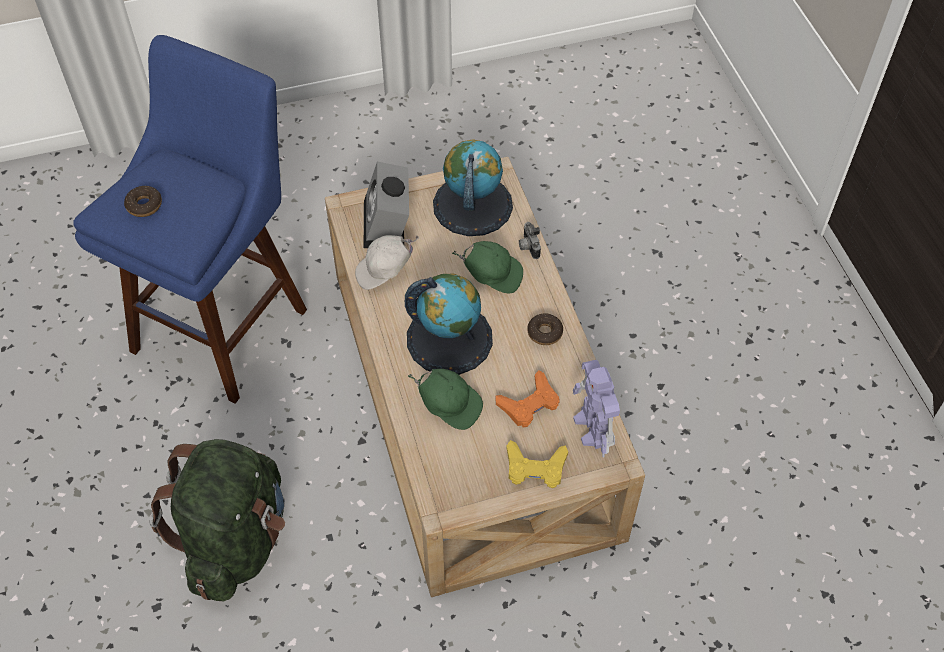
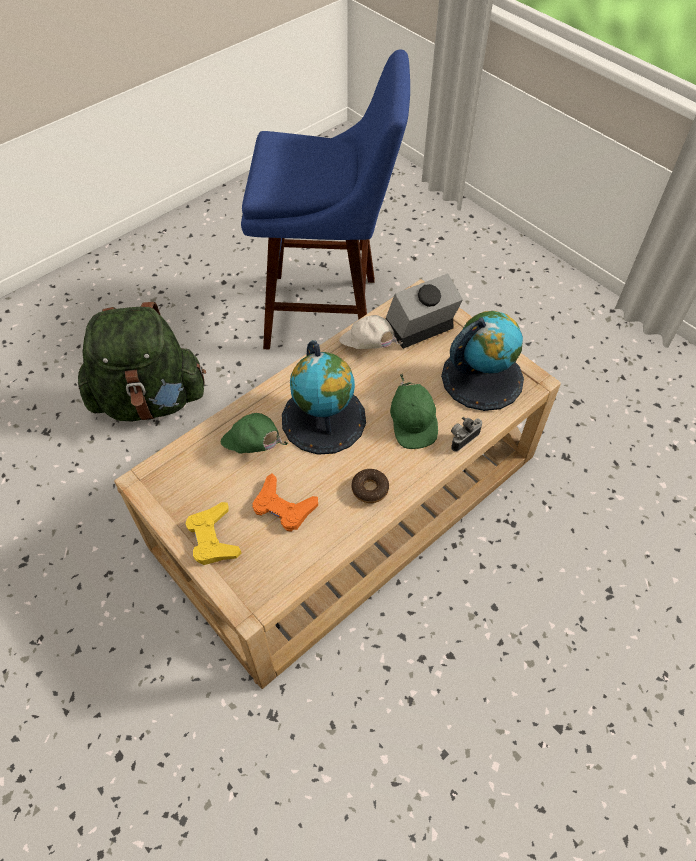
camera: 65 degrees right, 0 degrees up
(144, 205) = (289, 153): donut -> none
(449, 405) = (253, 446): green cap -> green cap turned 120 degrees clockwise
(593, 429) = (278, 572): toy robot -> none

